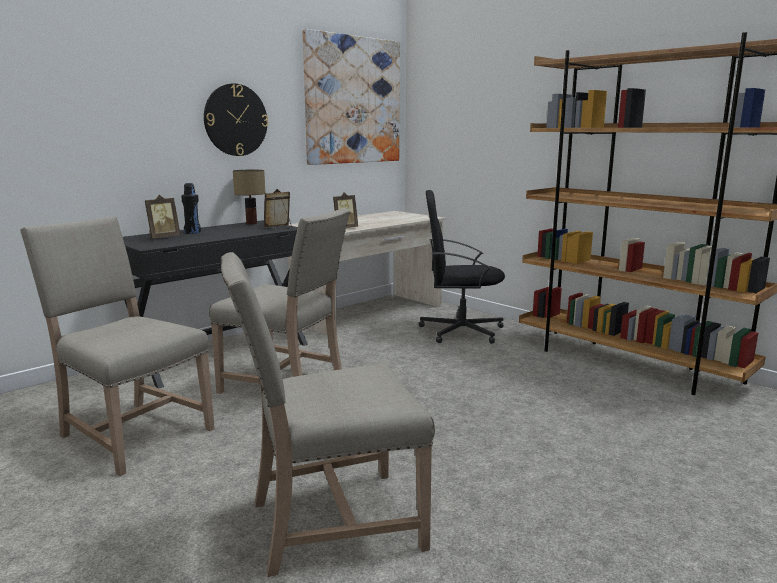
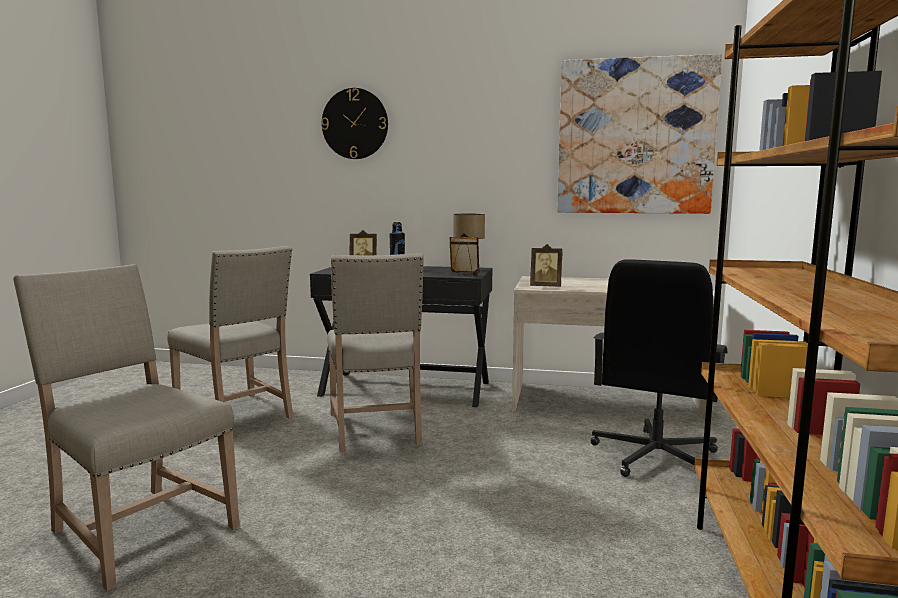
camera: 55 degrees right, 5 degrees down
(131, 433) = (238, 415): beige chair -> beige chair turned 135 degrees clockwise
(235, 120) = (471, 163): wall clock -> wall clock (355, 124)
(460, 331) = (654, 457): black office chair -> black office chair turned 120 degrees counterclockwise

